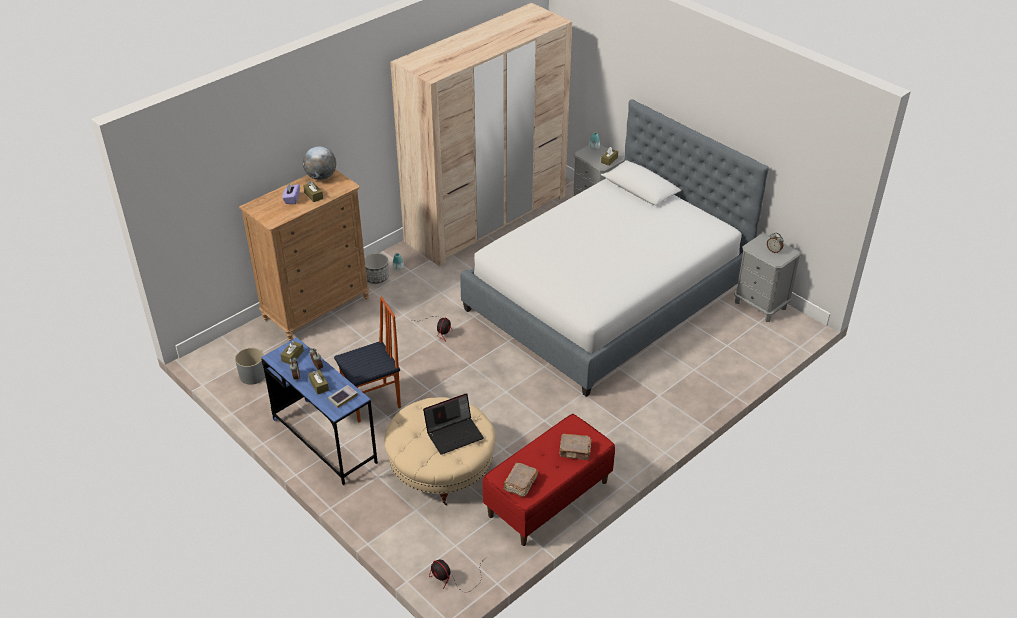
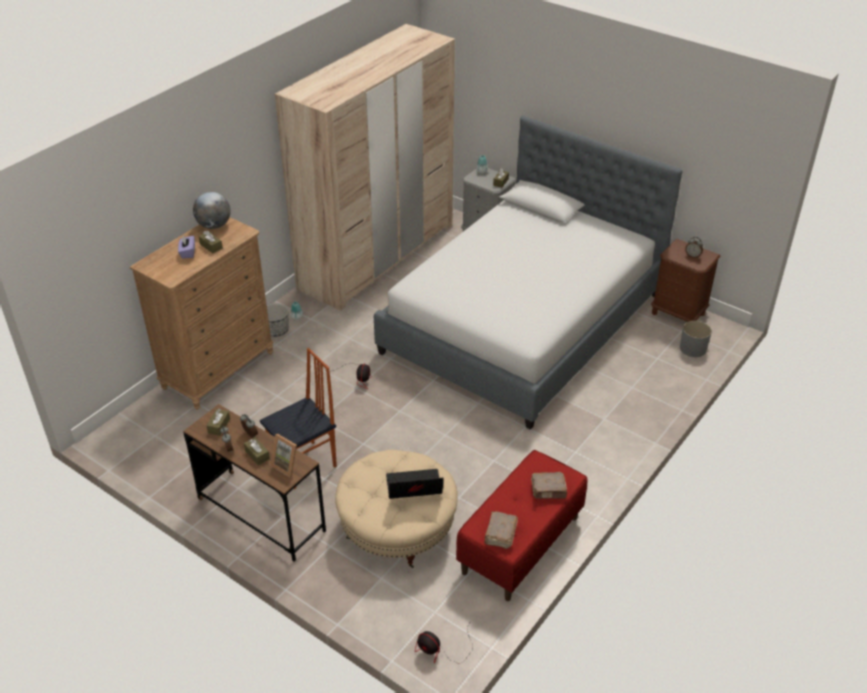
camera: 10 degrees left, 0 degrees up
(253, 375) = (164, 452): grey planter -> grey planter (692, 348)
(324, 441) = (261, 515): blue desk -> brown desk
(343, 398) = (287, 465): book -> picture frame
(454, 434) = (413, 488): laptop -> laptop turned 150 degrees counterclockwise
(760, 305) = (678, 314): grey nightstand -> brown nightstand

